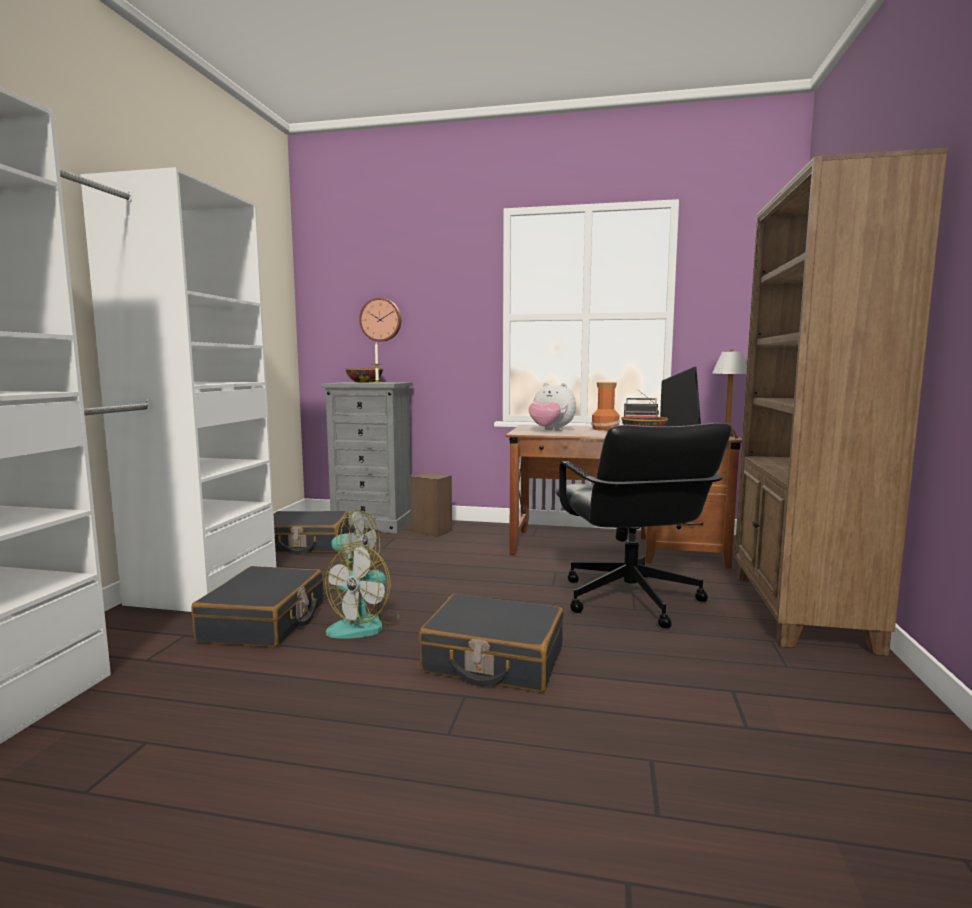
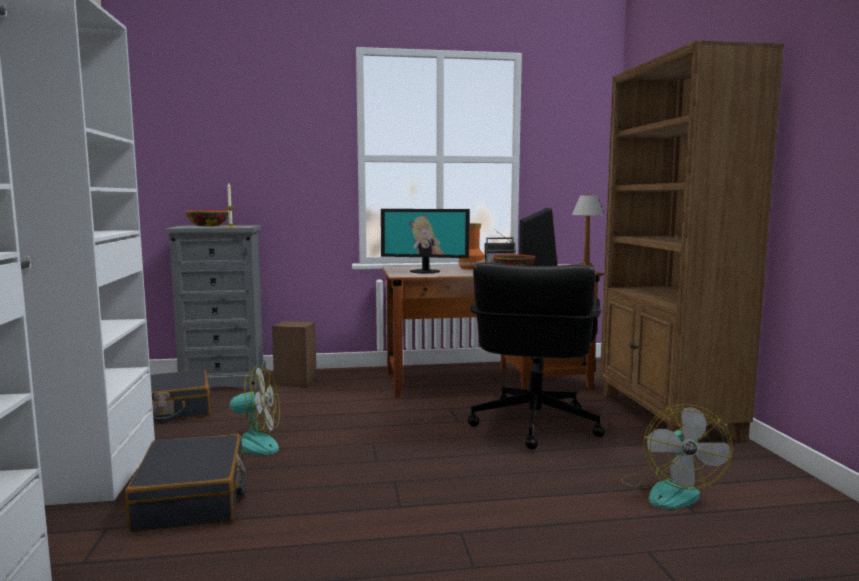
camera: 20 degrees left, 0 degrees up
(365, 625) = (307, 484): fan -> fan (670, 490)
(381, 320) = (221, 157): wall clock -> none
(493, 660) = (460, 496): black suitcase -> none
(551, 430) = (425, 271): plush toy -> monitor
(629, 600) = (533, 425): black office chair -> black office chair turned 45 degrees clockwise

